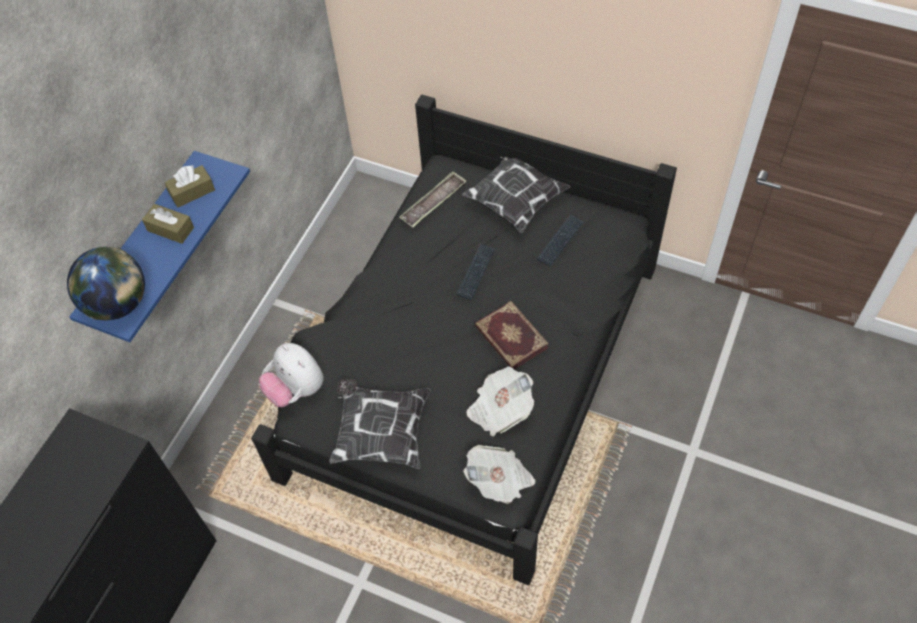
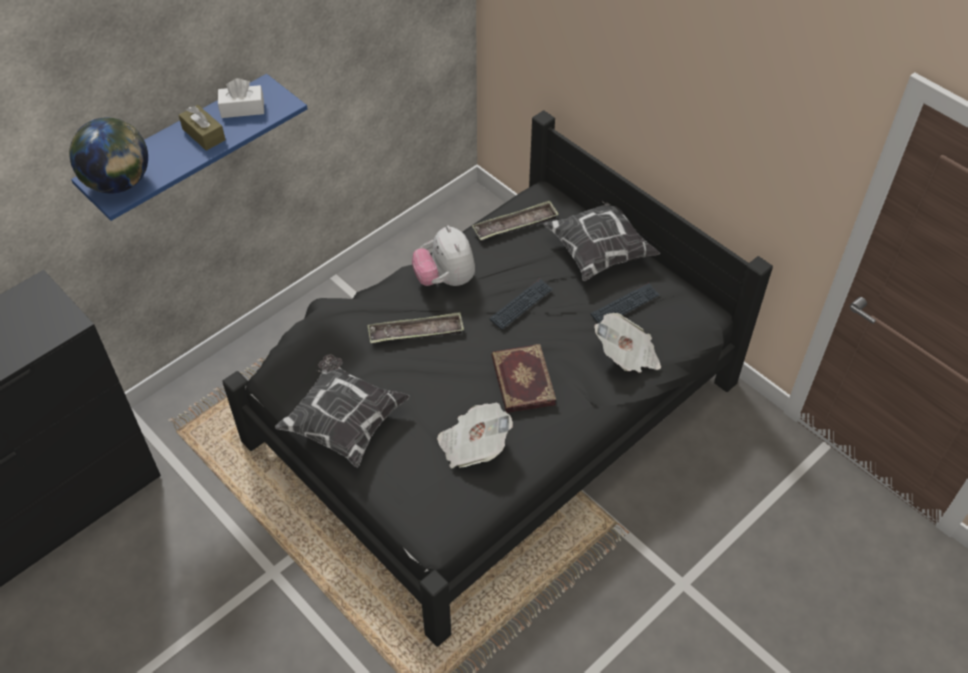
camera: 20 degrees right, 5 degrees down
(192, 192) = (242, 109): brown tissue box -> white tissue box
(296, 389) = (286, 351): plush toy -> plush toy (445, 279)
(400, 330) = (416, 332): none -> tray
(500, 481) = (436, 515): newspaper -> newspaper (627, 356)

